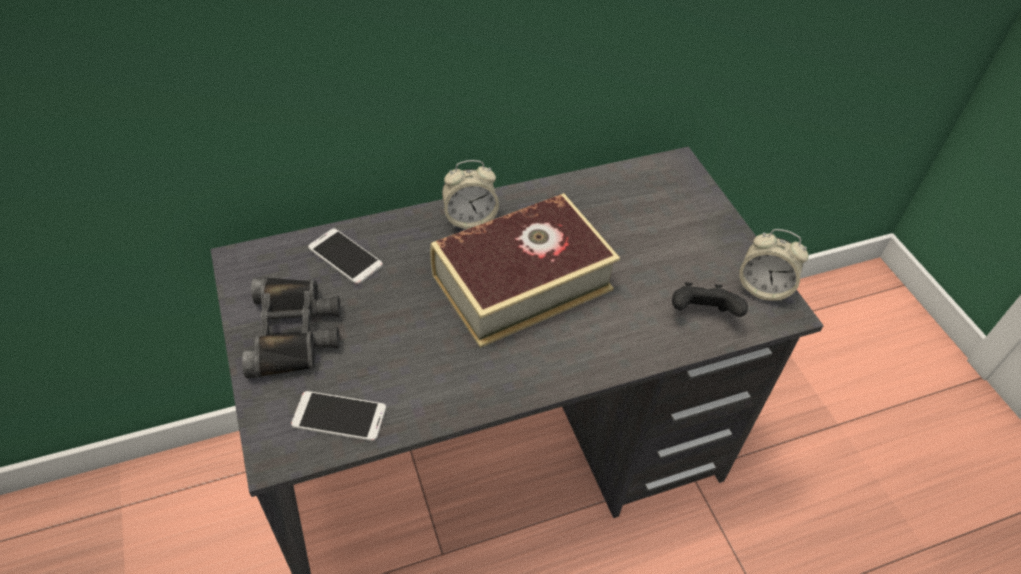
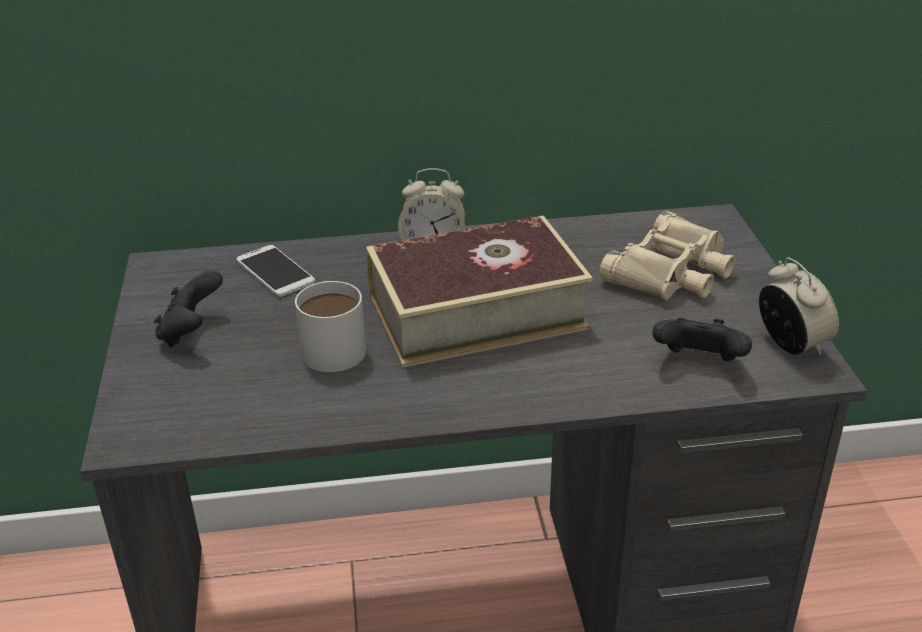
camera: 15 degrees right, 15 degrees down
(294, 331) = (191, 332): black binoculars -> black game controller
(339, 416) = (210, 413): phone -> none
(417, 330) = (333, 344): none -> white mug
(660, 223) = (672, 271): none -> beige binoculars
(763, 288) = (791, 345): alarm clock -> alarm clock turned 150 degrees counterclockwise

